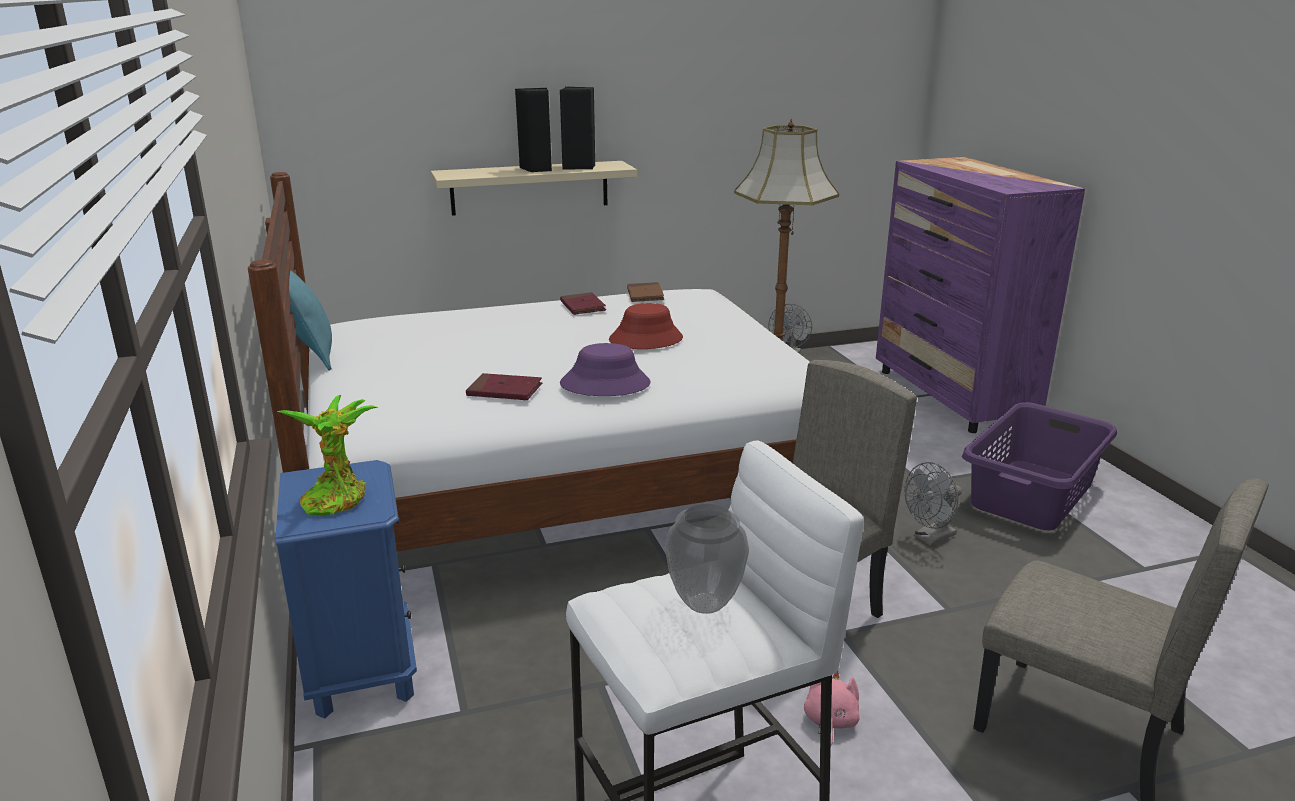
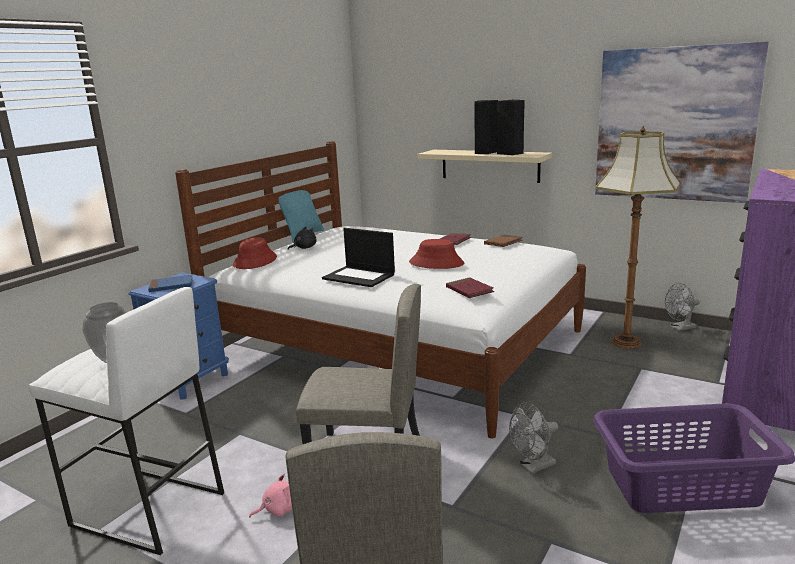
camera: 50 degrees right, 5 degrees down
(336, 498) = (171, 286): potted plant -> blue book
(370, 413) = (255, 261): none -> red hat
(388, 371) = (304, 248): none -> black plush toy
(504, 391) = (316, 267): red book -> red book (469, 290)
(605, 384) = (360, 276): purple hat -> laptop
(766, 114) = (674, 124): none -> picture
(930, 538) = (533, 467): grey fan -> grey fan turned 45 degrees counterclockwise

